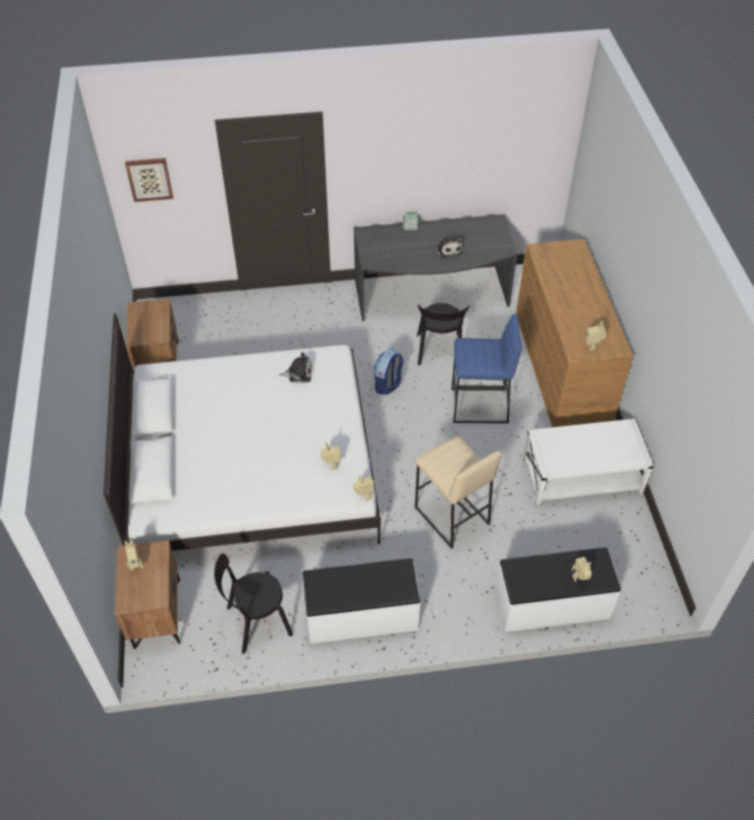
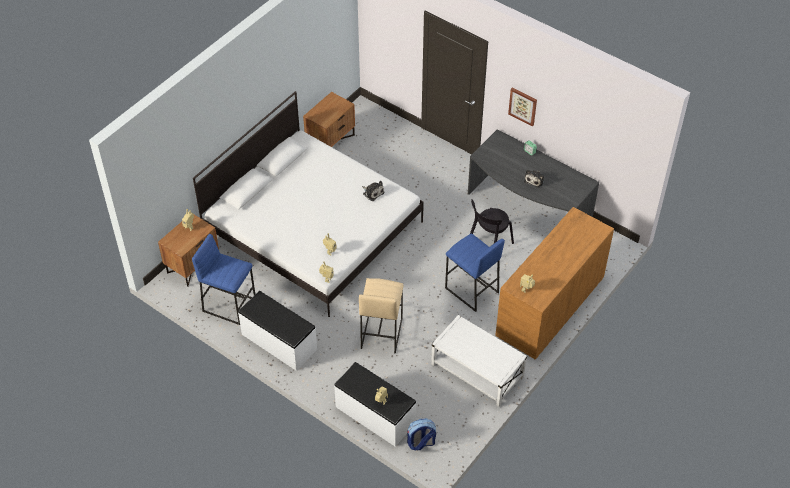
camera: 45 degrees right, 0 degrees up
(149, 179) = (381, 24): picture -> picture (523, 106)
(256, 622) = (229, 305): black chair -> blue stool
(388, 384) = (436, 240): backpack -> backpack (421, 443)

